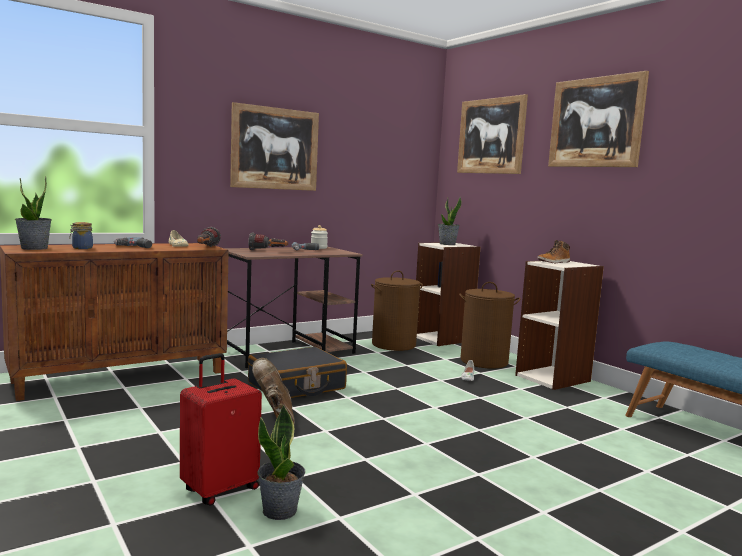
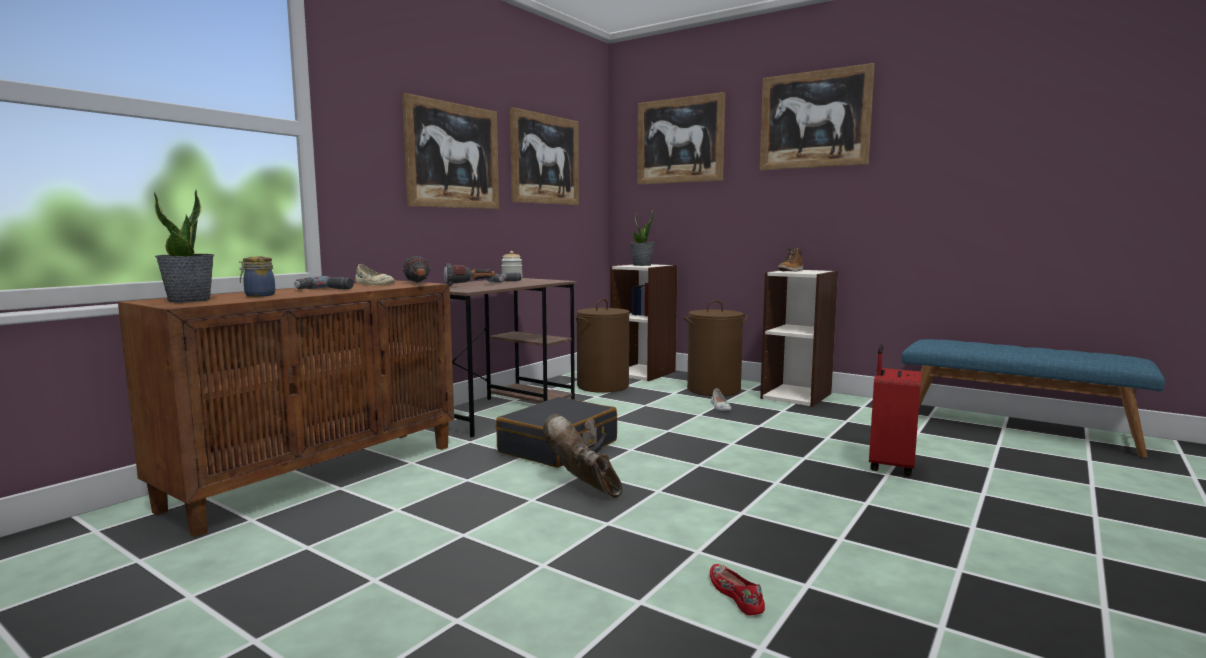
camera: 20 degrees left, 0 degrees up
(219, 489) = (634, 588): red suitcase -> red suitcase (889, 466)
(280, 511) = (736, 595): potted plant -> red shoe
(368, 150) = (545, 159): none -> picture

